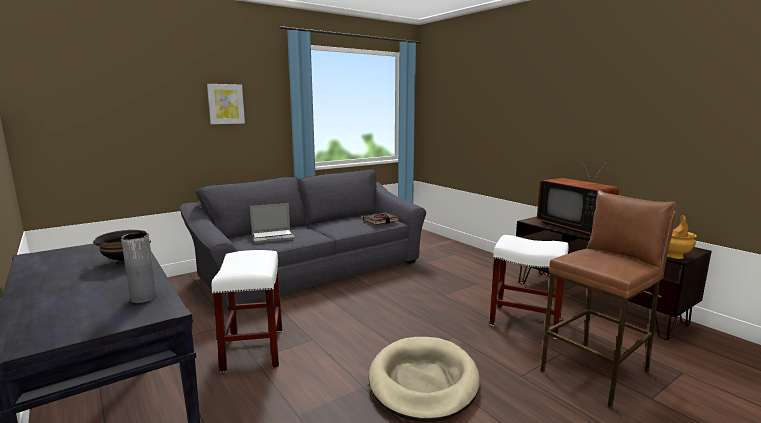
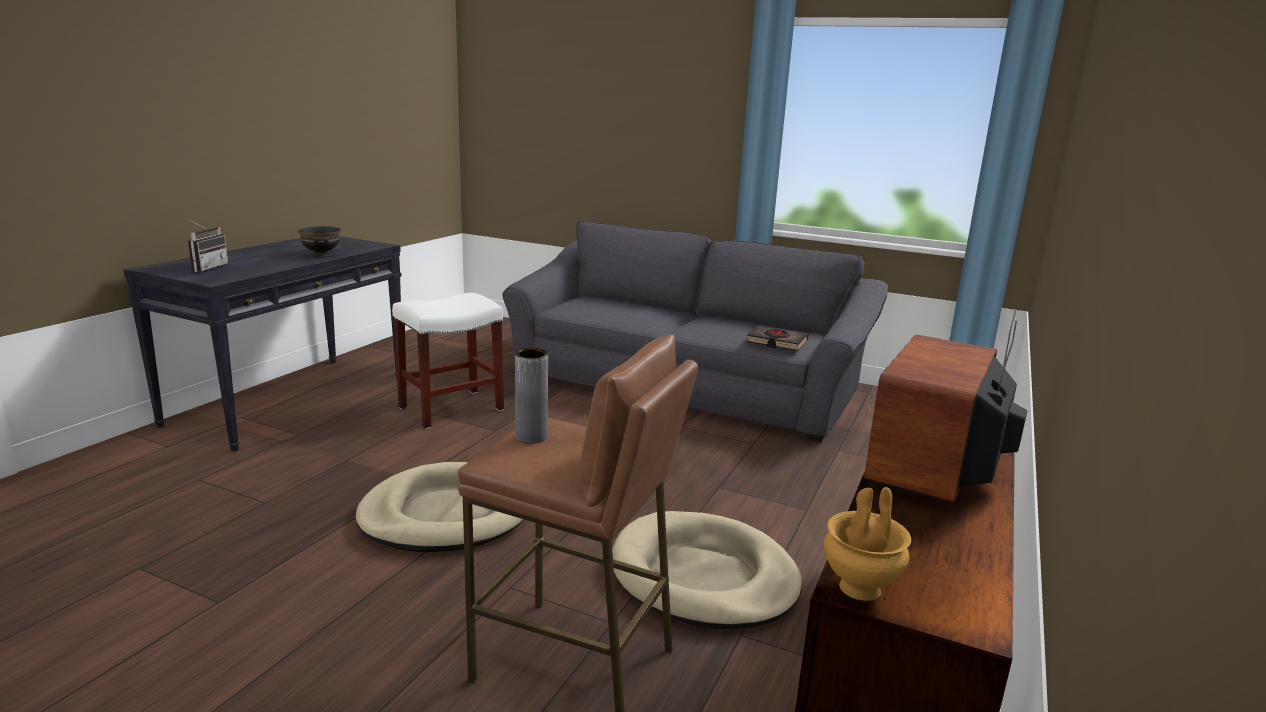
camera: 60 degrees right, 5 degrees up
(83, 314) = (206, 268): none -> radio
(143, 298) = (239, 272): grey vase -> grey vase (531, 437)
(226, 104) = (660, 114): picture -> none
(273, 237) = (609, 308): laptop -> none
(526, 321) = (703, 576): white stool -> beige dog bed

